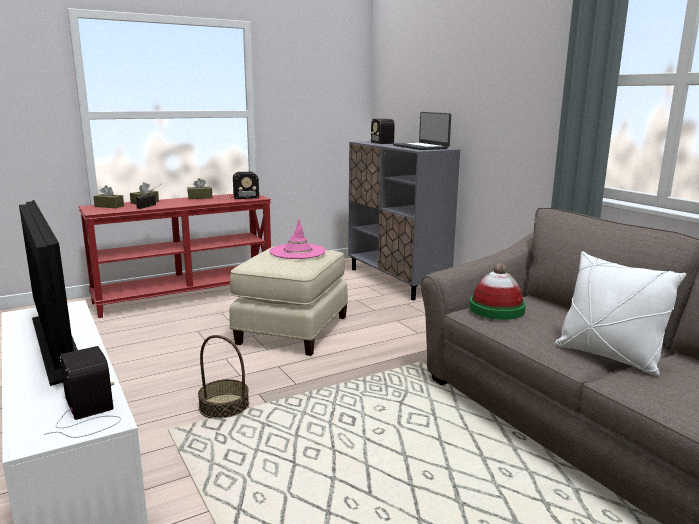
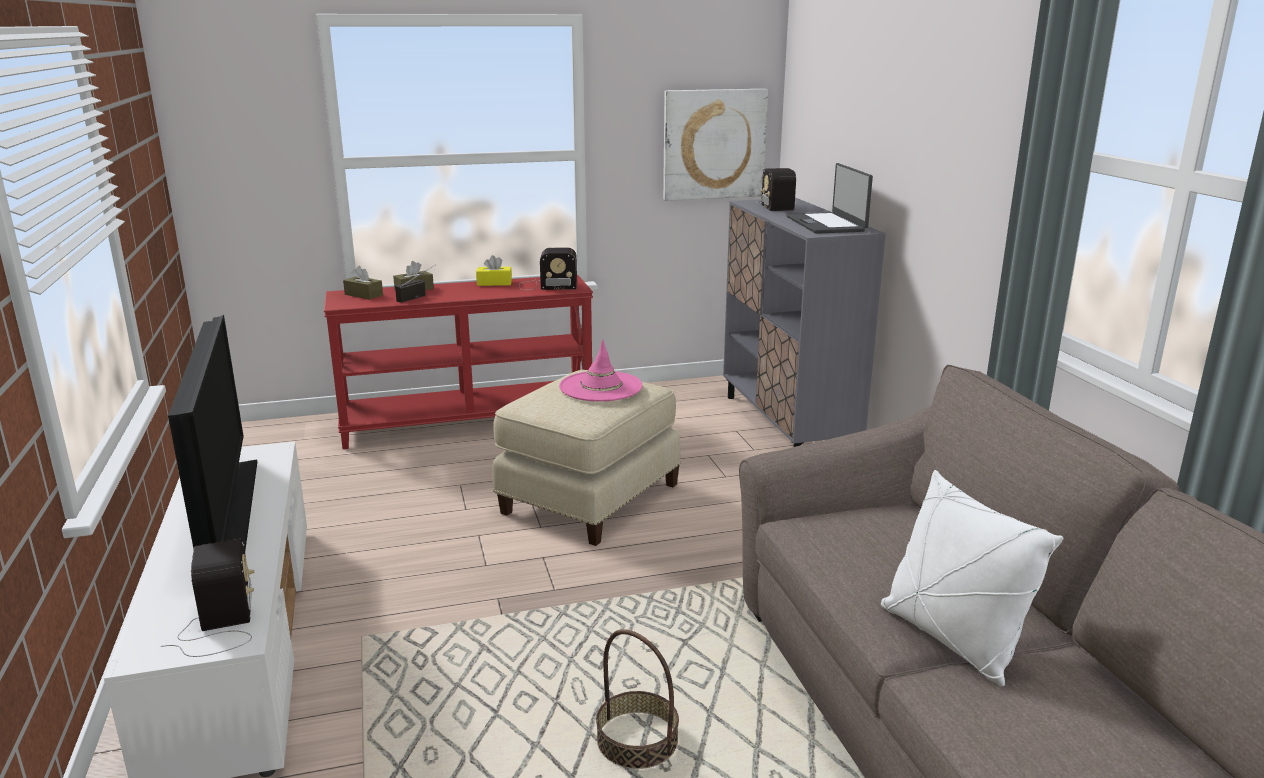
camera: 15 degrees right, 5 degrees up
(200, 197) = (494, 283): brown tissue box -> yellow tissue box
(224, 406) = (445, 611): basket -> basket (637, 741)
(332, 109) = (713, 144): none -> picture
(496, 309) = (835, 527): hat -> none

